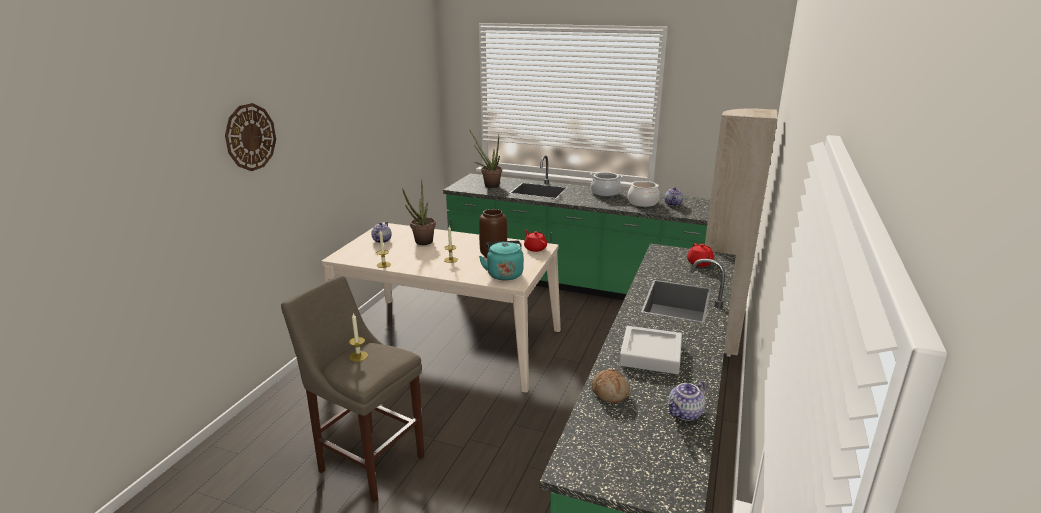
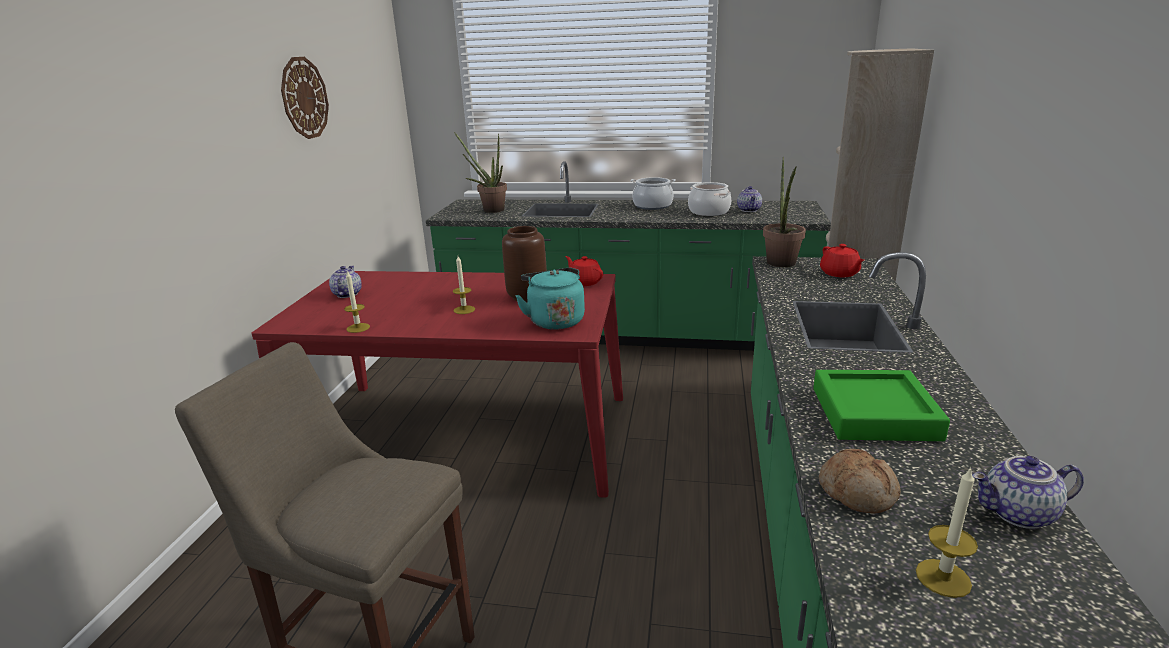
camera: 10 degrees left, 0 degrees up
(250, 137) = (90, 117): wall clock -> wall clock (304, 98)
(358, 356) = (345, 487): candle -> candle (943, 578)
(421, 243) = (411, 292): potted plant -> potted plant (781, 265)
(448, 340) = (466, 434): beige dining table -> red dining table
(650, 355) = (874, 413): grey tray -> green tray
(685, 413) = (1018, 514): teapot -> teapot turned 45 degrees clockwise

